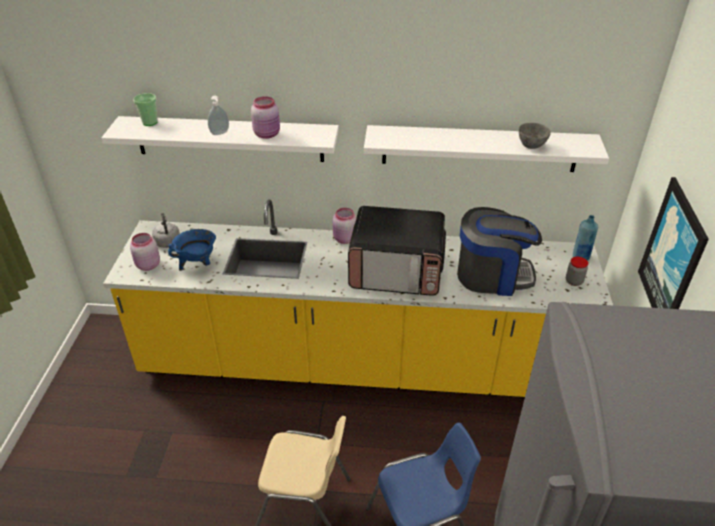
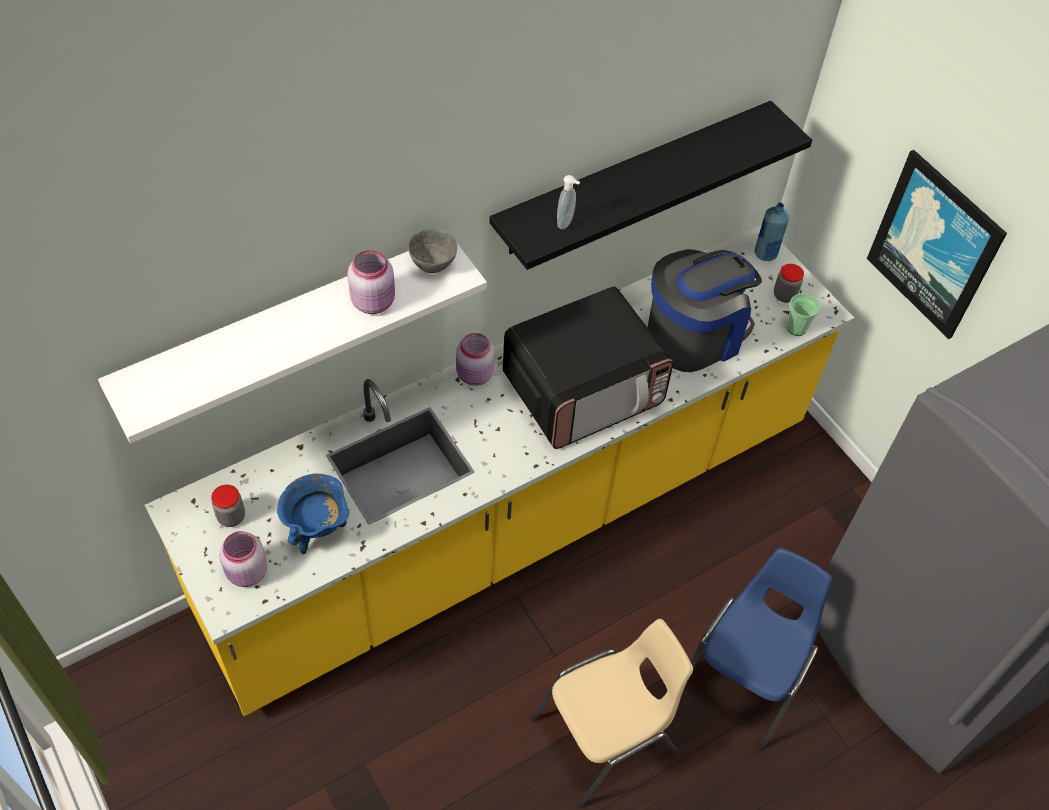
camera: 40 degrees left, 15 degrees up
(150, 122) = (169, 366): cup -> cup (796, 328)
(167, 241) = (231, 517): grey kettle -> jar
(220, 133) = (304, 335): soap dispenser -> soap dispenser (566, 223)
(479, 148) = (633, 178): white shelf -> black shelf
(531, 146) = (718, 160): grey bowl -> grey bowl (433, 264)

